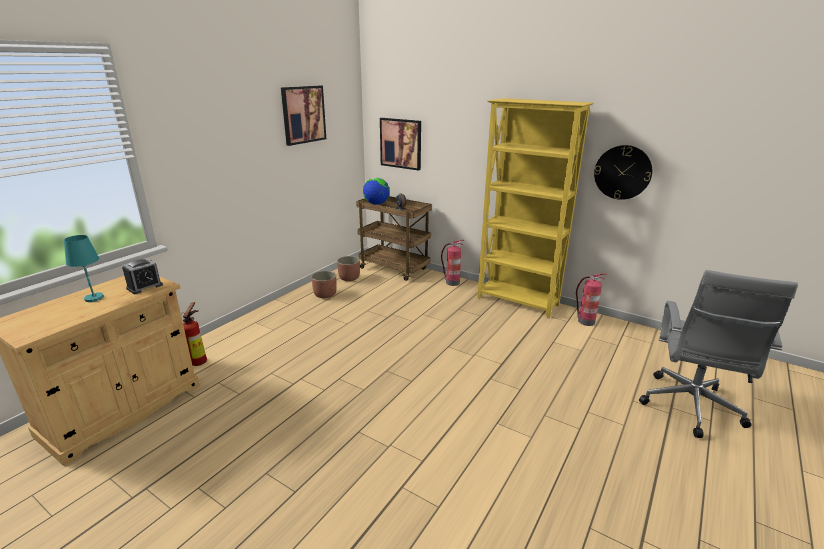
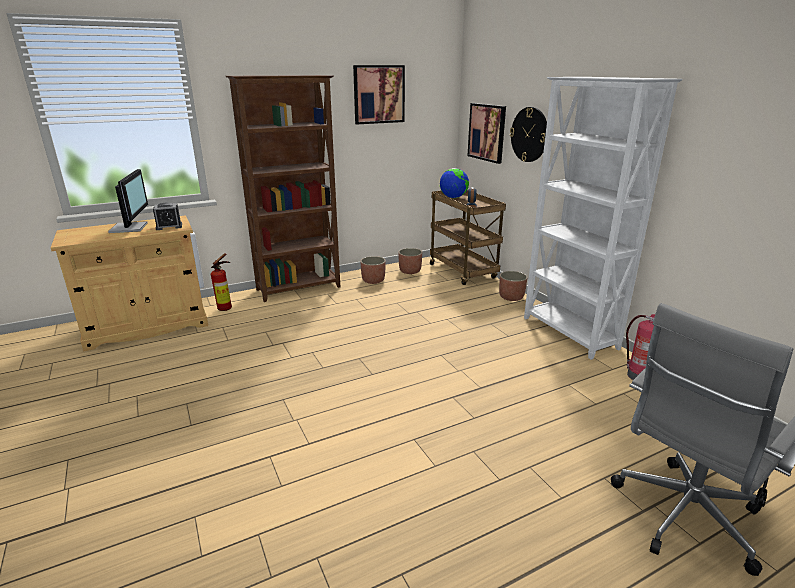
camera: 30 degrees right, 0 degrees up
(93, 298) = (130, 227): turquoise table lamp -> monitor
(260, 320) = (299, 288): none -> brown bookcase
(452, 283) = (511, 297): fire extinguisher -> planter
(518, 302) = (569, 333): yellow bookcase -> white bookcase
(622, 172) = (714, 179): wall clock -> wall clock (529, 134)

